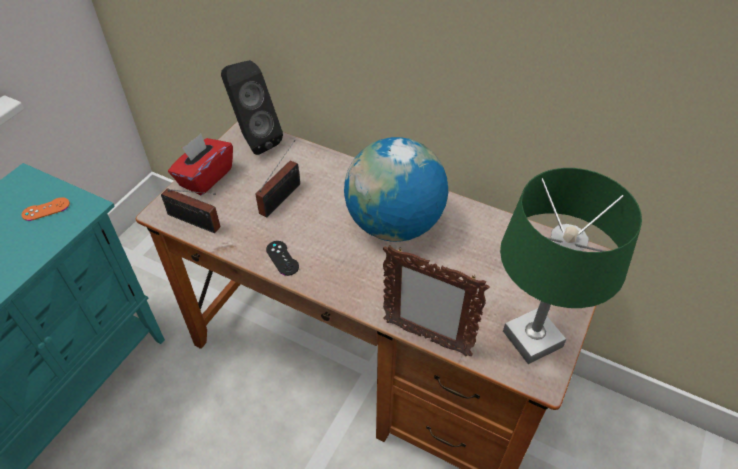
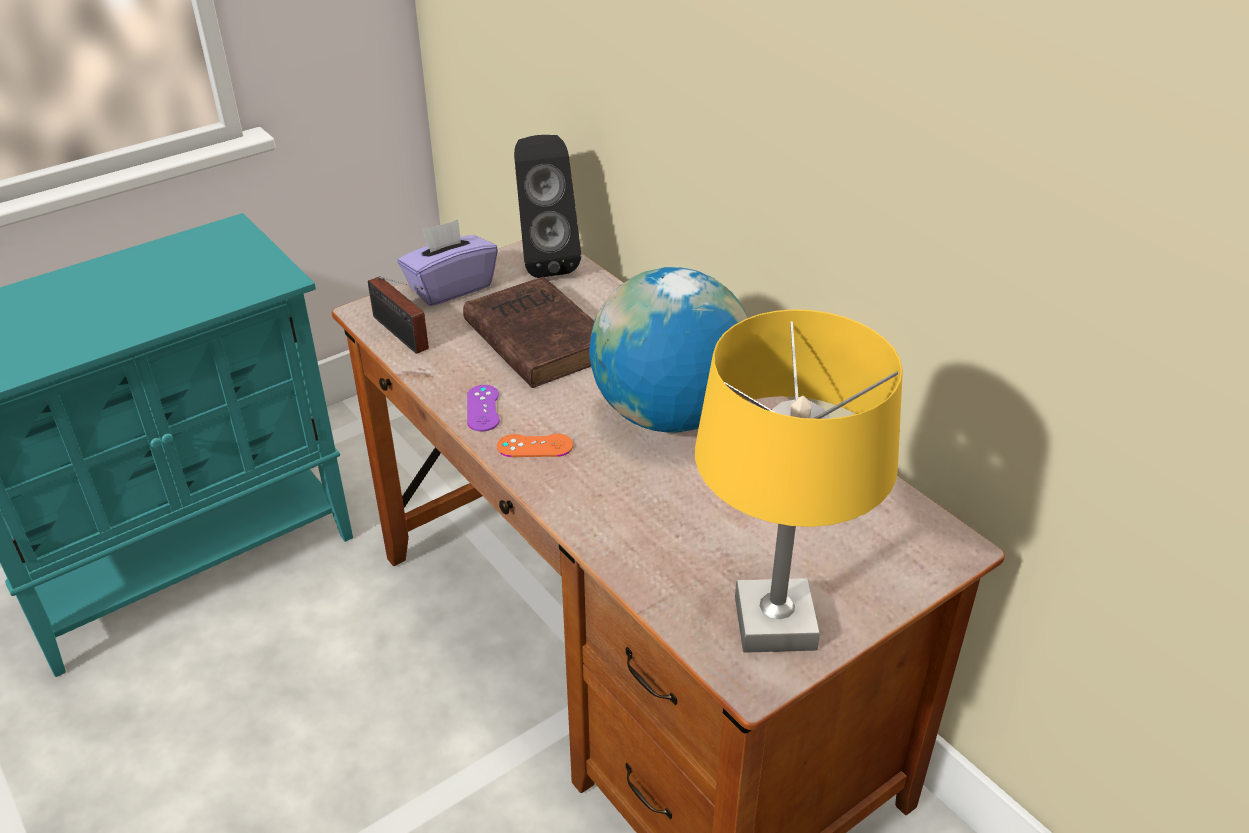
camera: 25 degrees right, 10 degrees down
(46, 209) = (233, 268): orange game controller -> orange game controller (535, 446)
(205, 177) = (450, 287): red tissue box -> purple tissue box
(282, 197) = (536, 337): radio -> brown book
(282, 258) = (483, 408): black game controller -> purple game controller
(426, 337) = (613, 566): picture frame -> none
(532, 339) = (774, 623): green table lamp -> yellow table lamp

